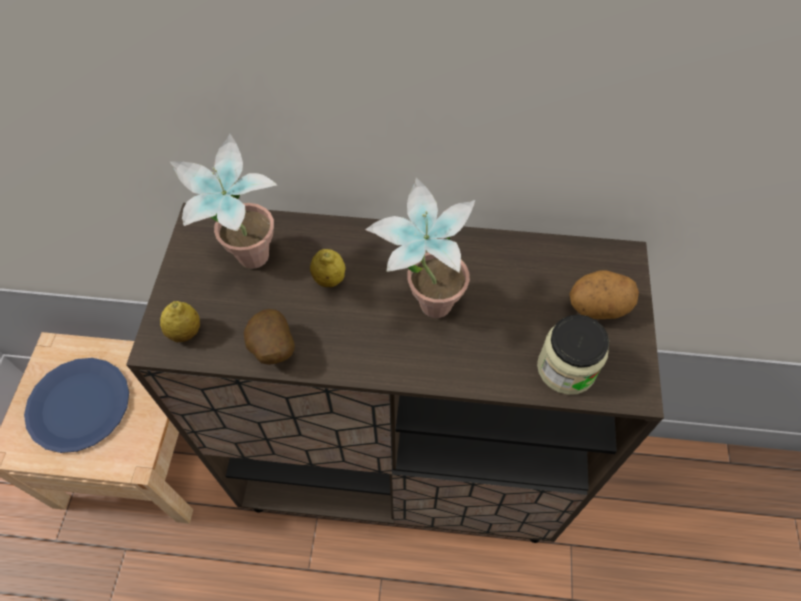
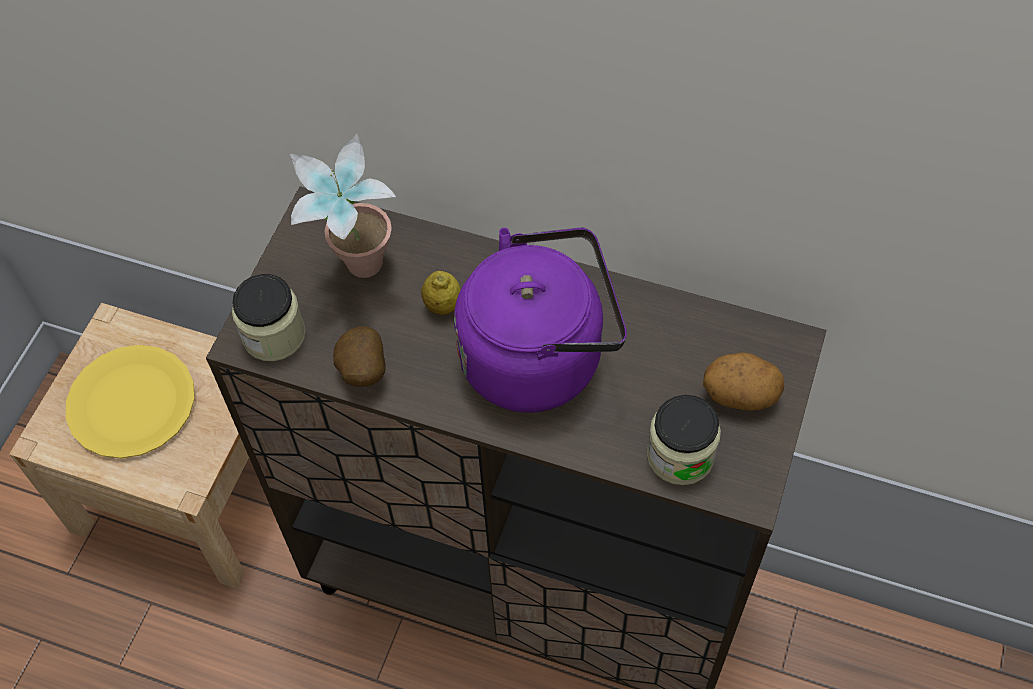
camera: 15 degrees right, 0 degrees up
(79, 405) = (132, 403): blue plate -> yellow plate
(185, 332) = (274, 335): lemon -> jar
(423, 307) = (539, 357): potted plant -> purple kettle

